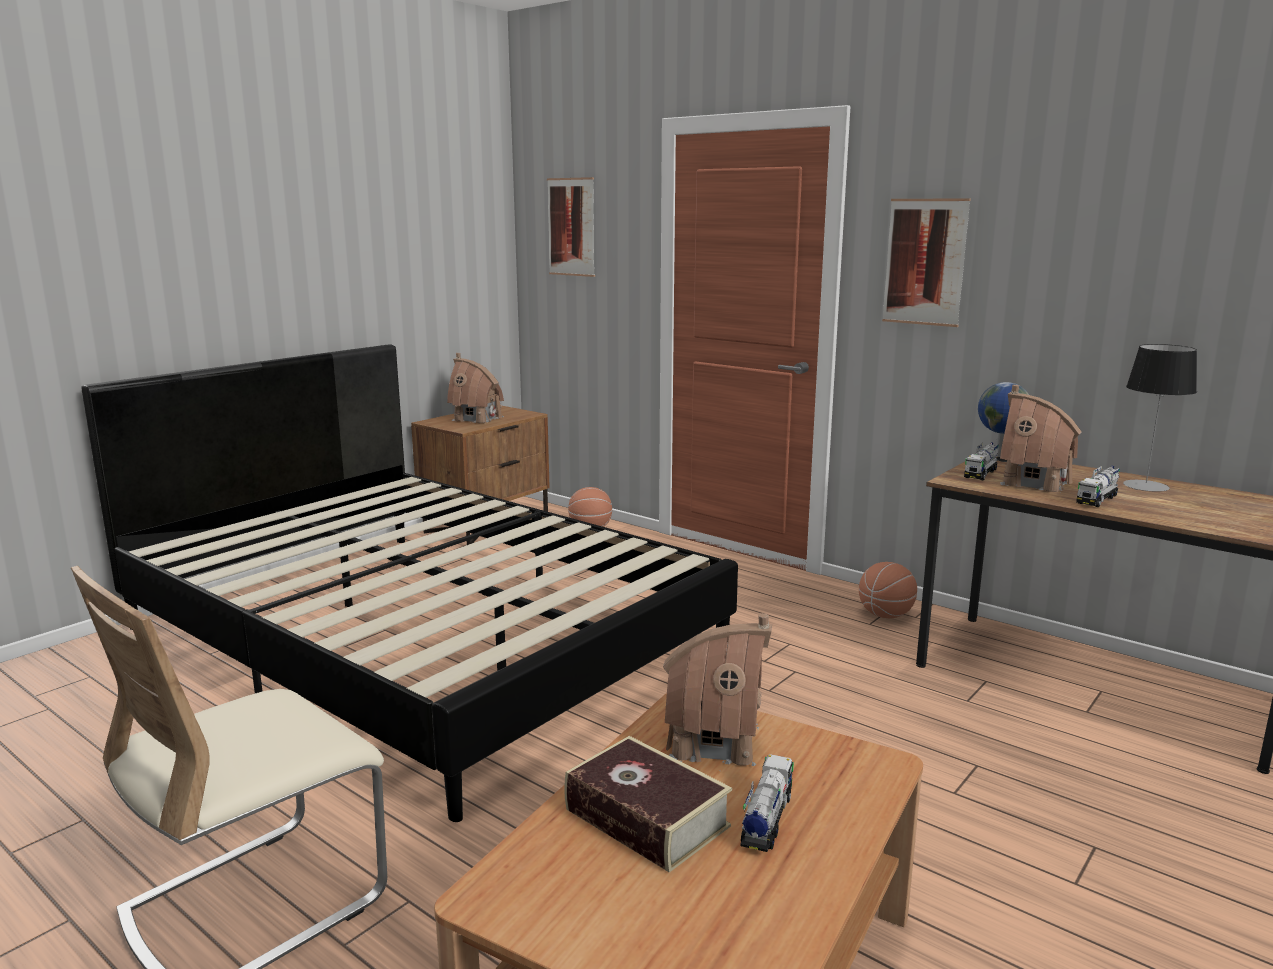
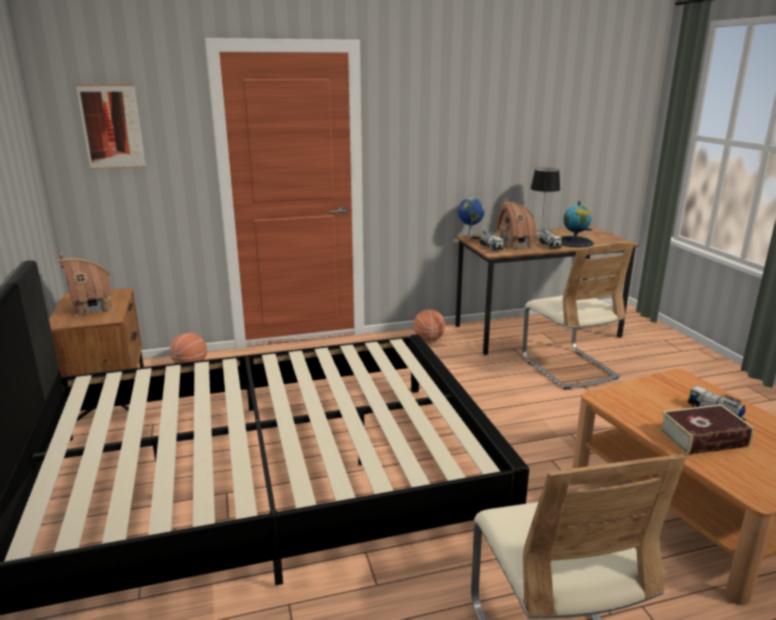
camera: 55 degrees left, 5 degrees up
(715, 741) = (641, 401): toy house -> none
(925, 262) = (414, 136): picture -> none
(1010, 747) = (568, 368): none -> beige chair
(1170, 510) = (574, 242): none -> globe

